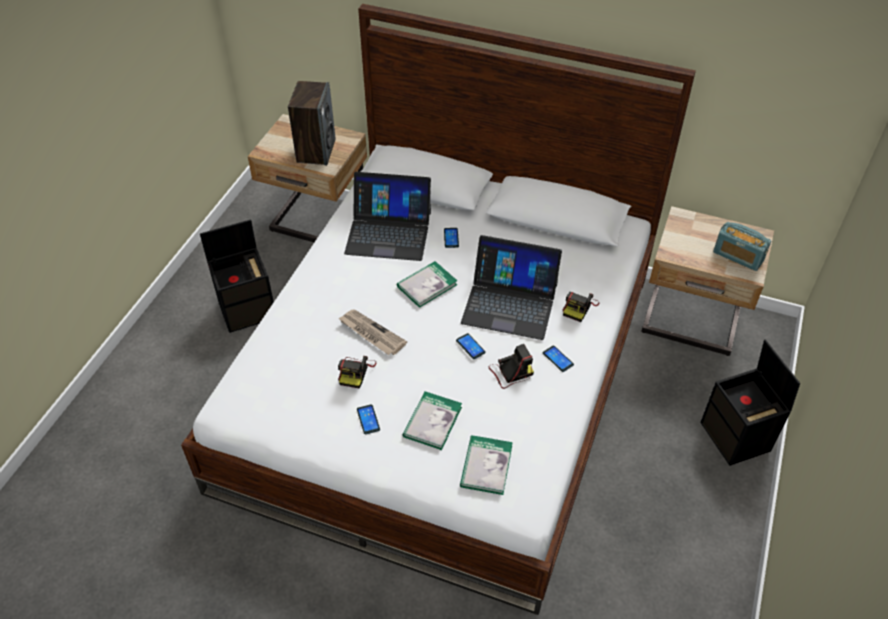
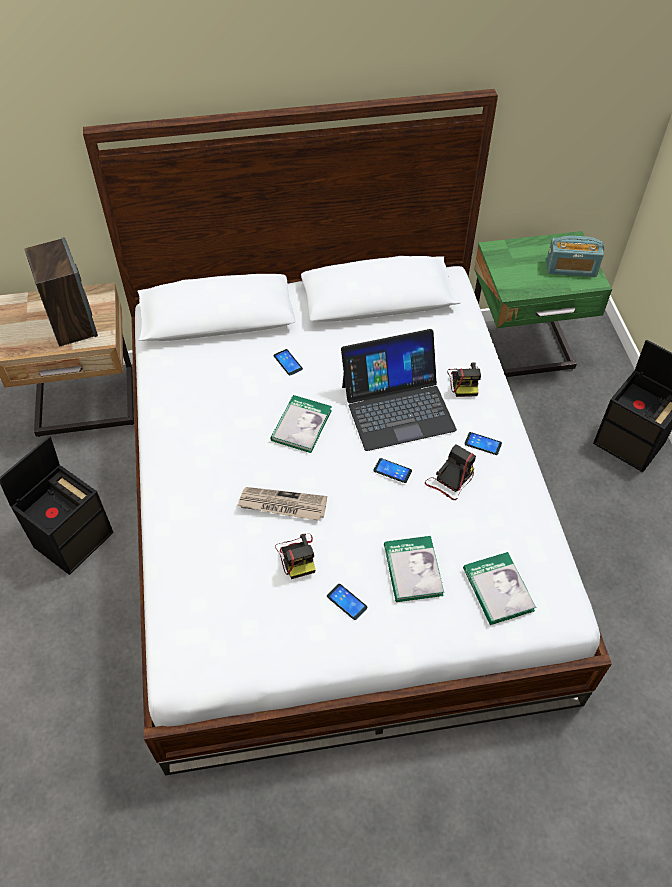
camera: 30 degrees left, 5 degrees up
(388, 232) = (217, 384): laptop -> none
(691, 323) = (522, 351): beige nightstand -> green nightstand

